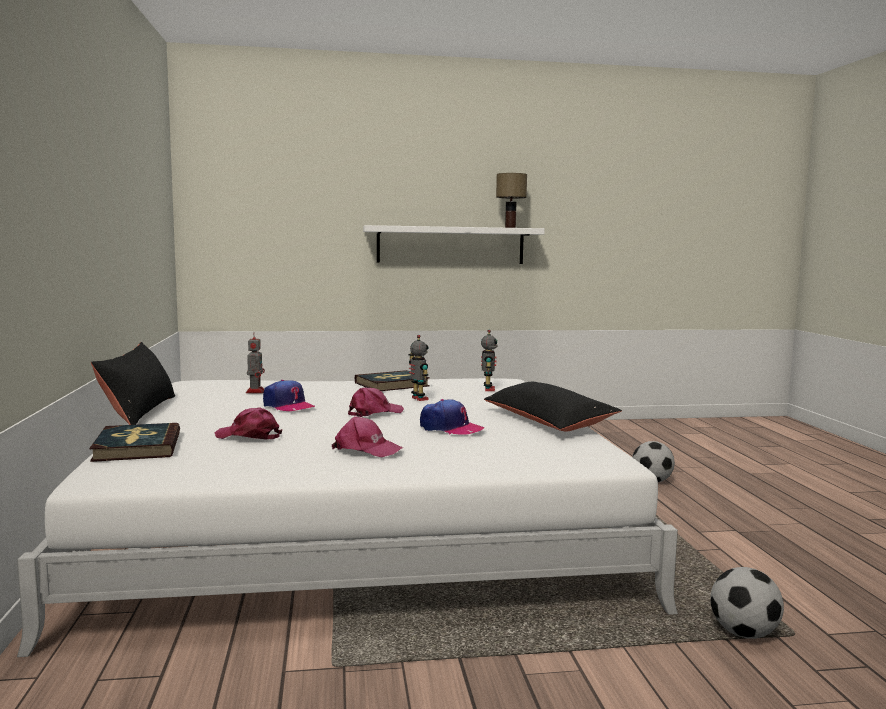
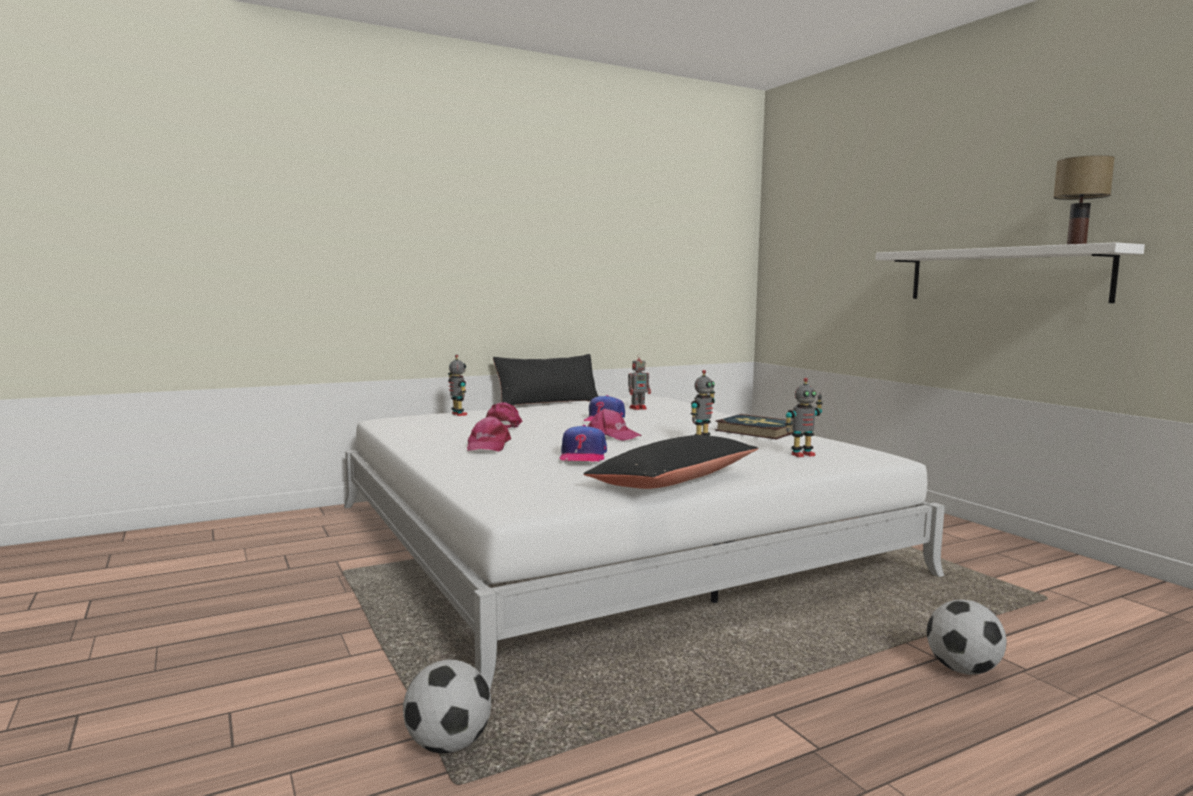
camera: 70 degrees right, 0 degrees up
(137, 447) = (458, 414): book -> toy robot

